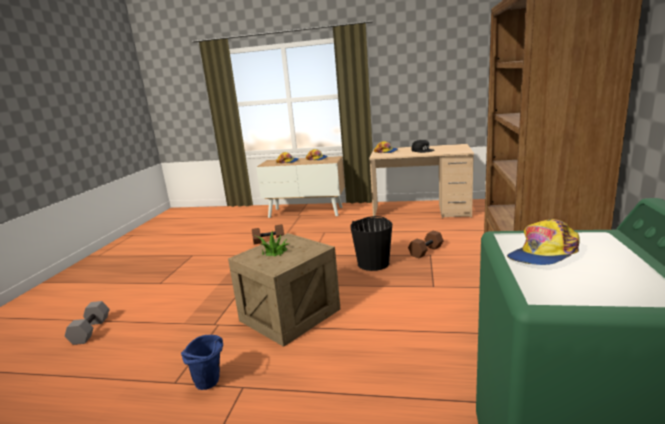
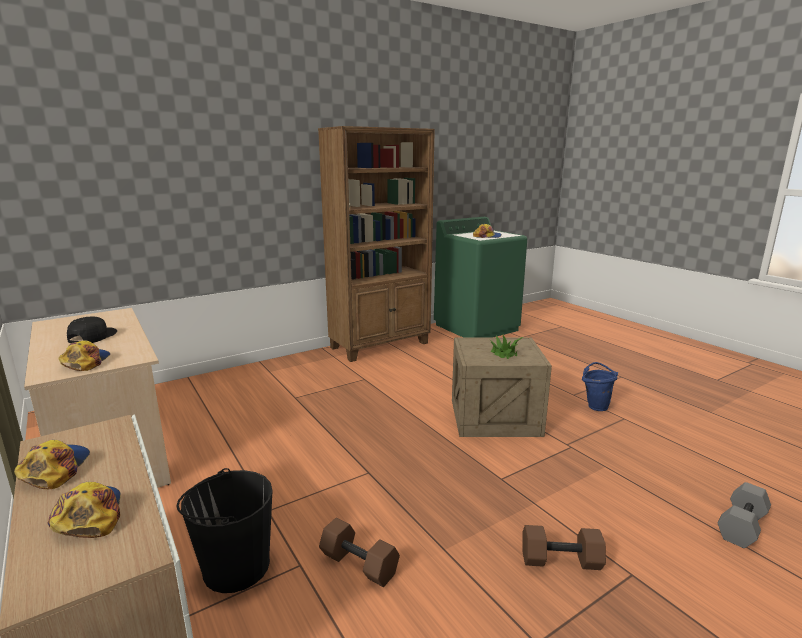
camera: 135 degrees left, 0 degrees up
(373, 263) = (348, 419): black bucket -> black bucket (235, 566)
(425, 251) = (286, 402): brown dumbbell -> brown dumbbell (560, 561)

